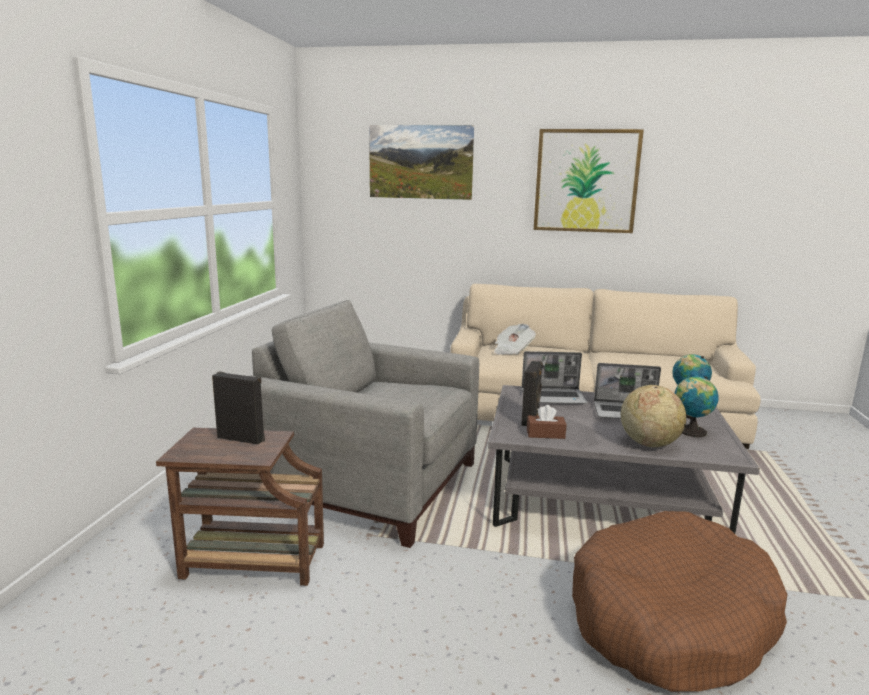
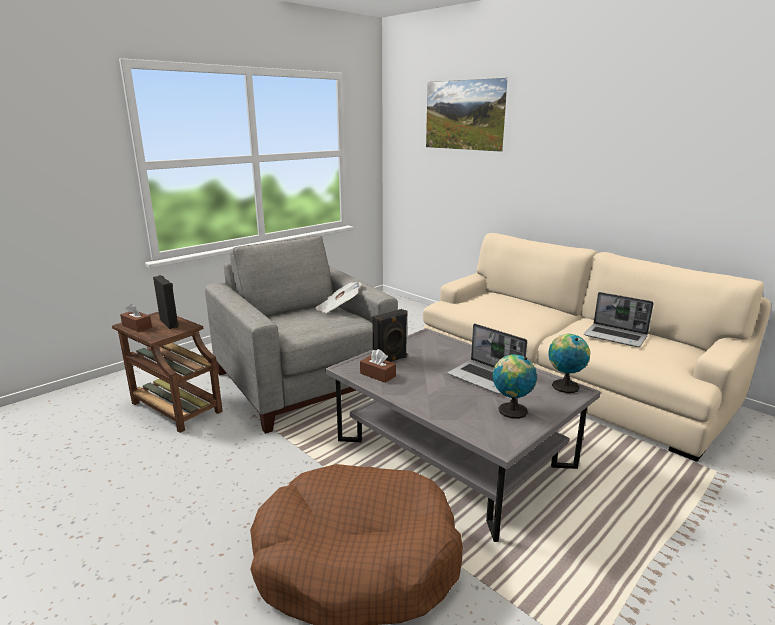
camera: 35 degrees right, 5 degrees up
(201, 453) = (137, 326): none -> brown tissue box
(512, 350) = (495, 301): newspaper -> newspaper (338, 309)
(554, 397) = (445, 348): laptop -> laptop (616, 336)
(586, 181) = (609, 134): picture -> none
(649, 444) = (446, 408): globe -> none

